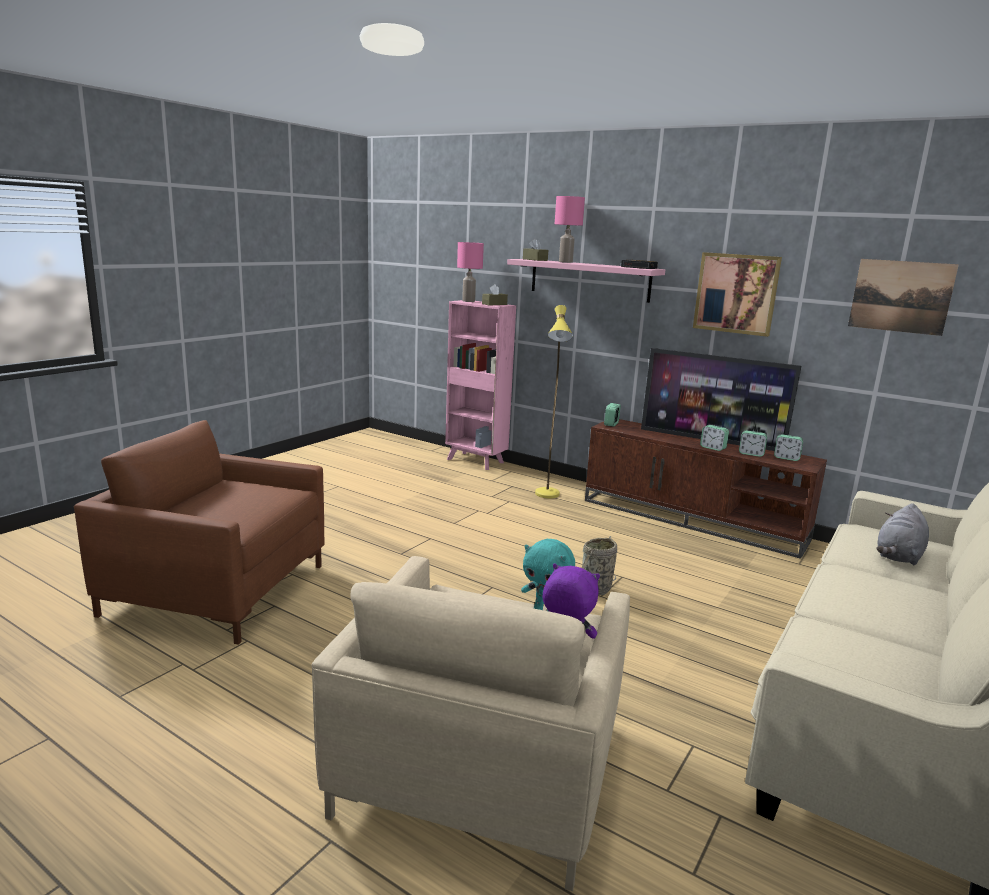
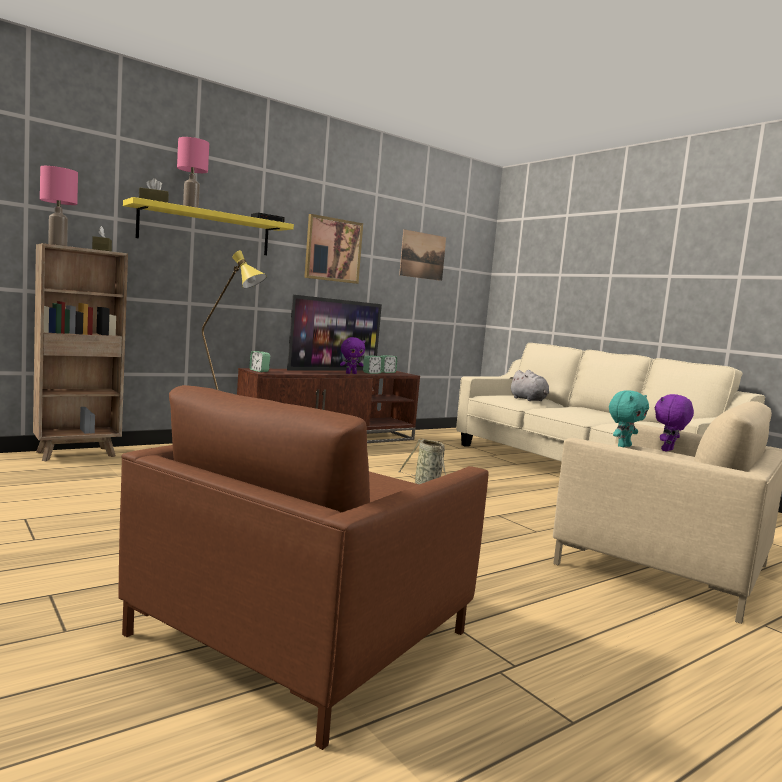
camera: 70 degrees left, 10 degrees down
(476, 461) = (78, 454): pink bookcase -> brown bookcase
(589, 280) = (205, 230): pink shelf -> yellow shelf
(713, 448) = (351, 373): alarm clock -> purple plush toy

